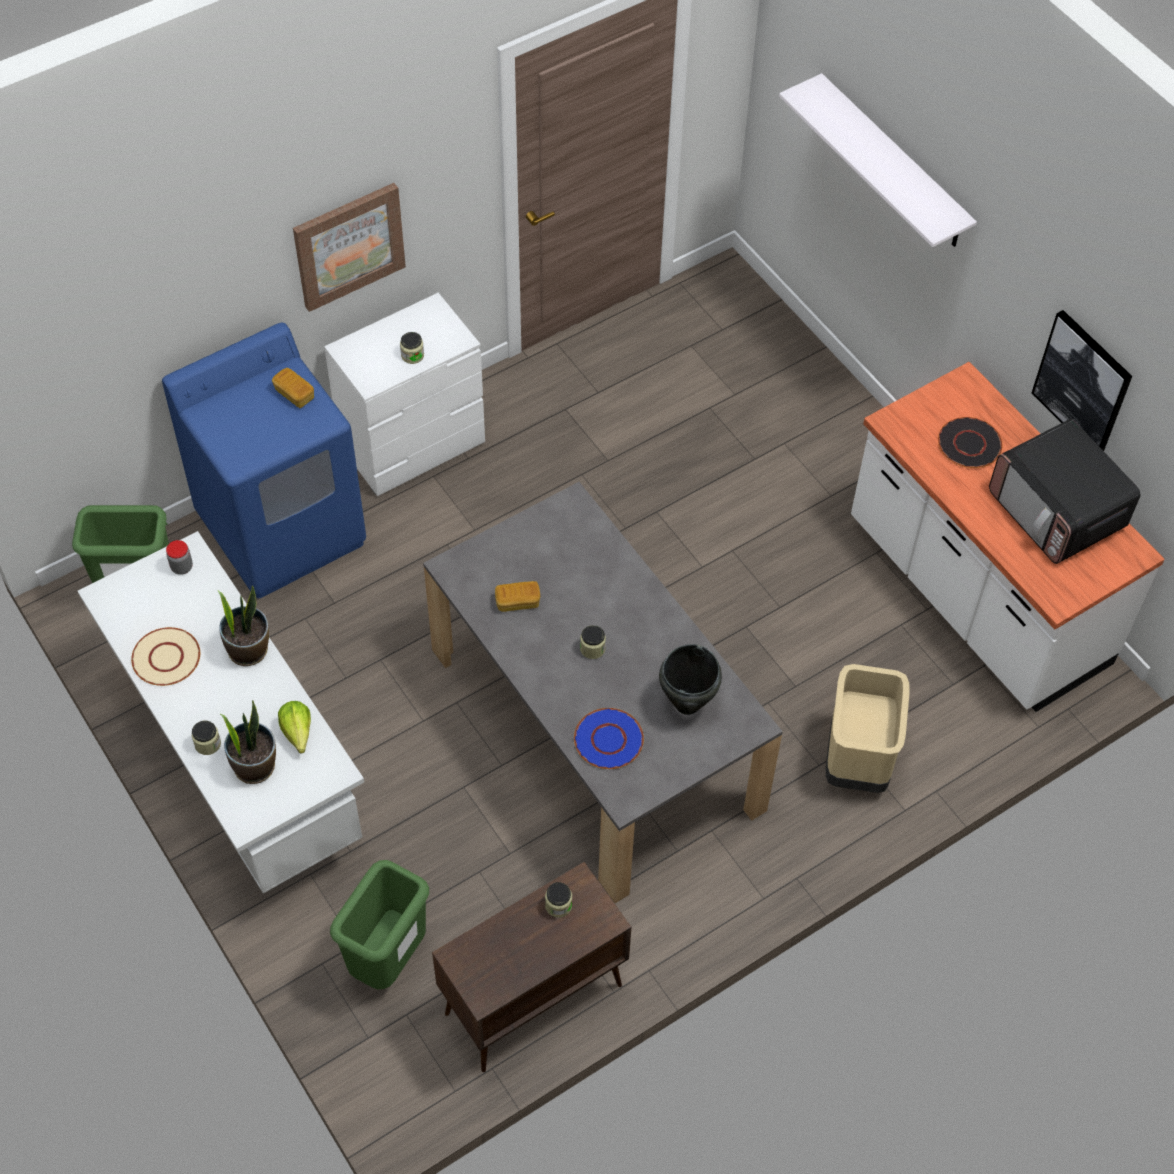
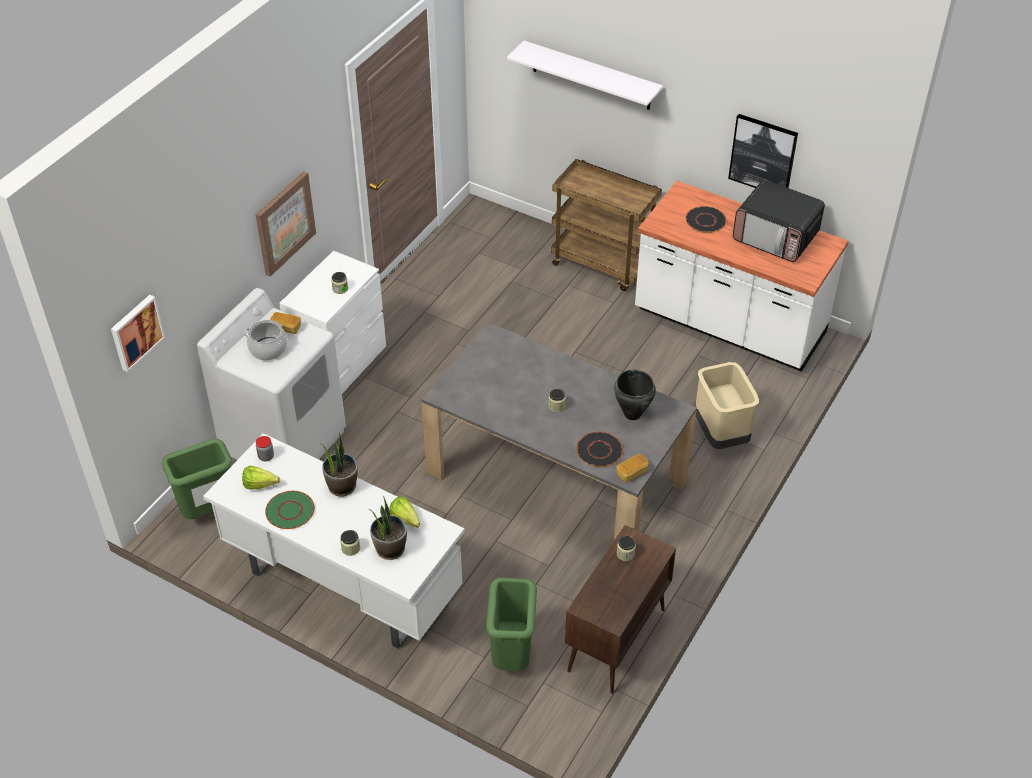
camera: 25 degrees left, 10 degrees down
(53, 348) = (136, 332): none -> picture
(154, 607) = (262, 486): none -> lettuce
(166, 658) = (290, 511): beige plate -> green plate
(254, 417) = (268, 349): none -> cooking pot
(283, 528) = (284, 441): blue washing machine -> white washing machine
(517, 602) = (494, 398): bread -> bread (632, 473)
(608, 740) = (599, 450): blue plate -> black plate
(852, 430) = (603, 264): none -> brown cart

